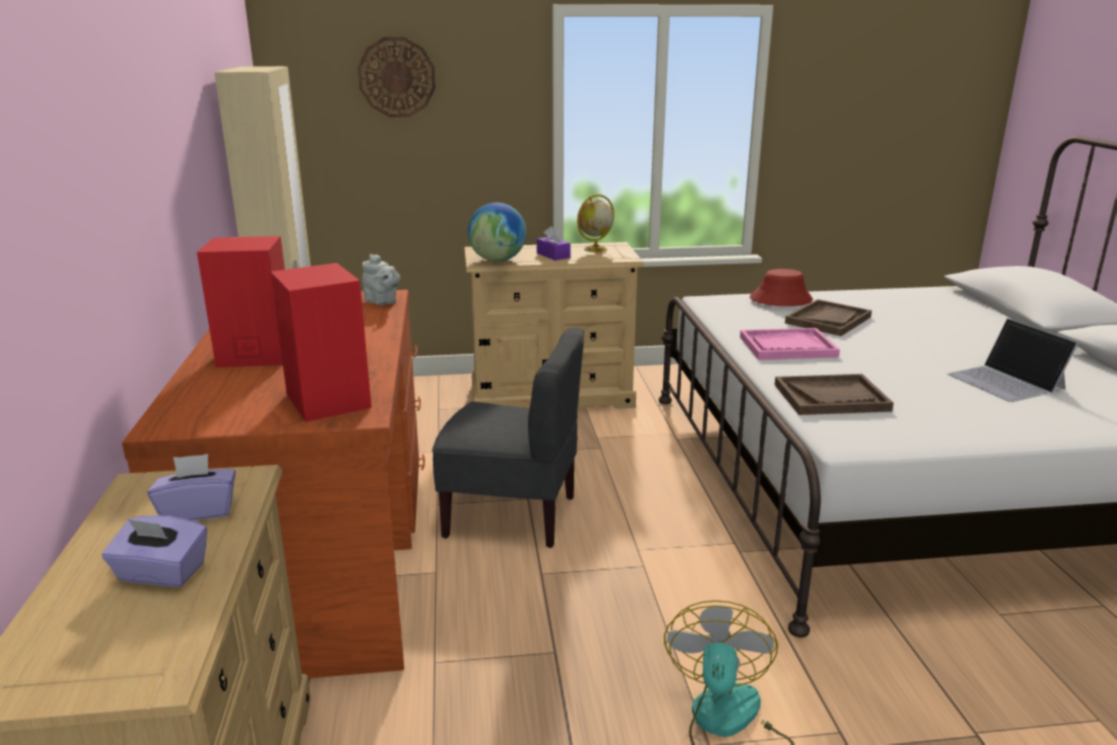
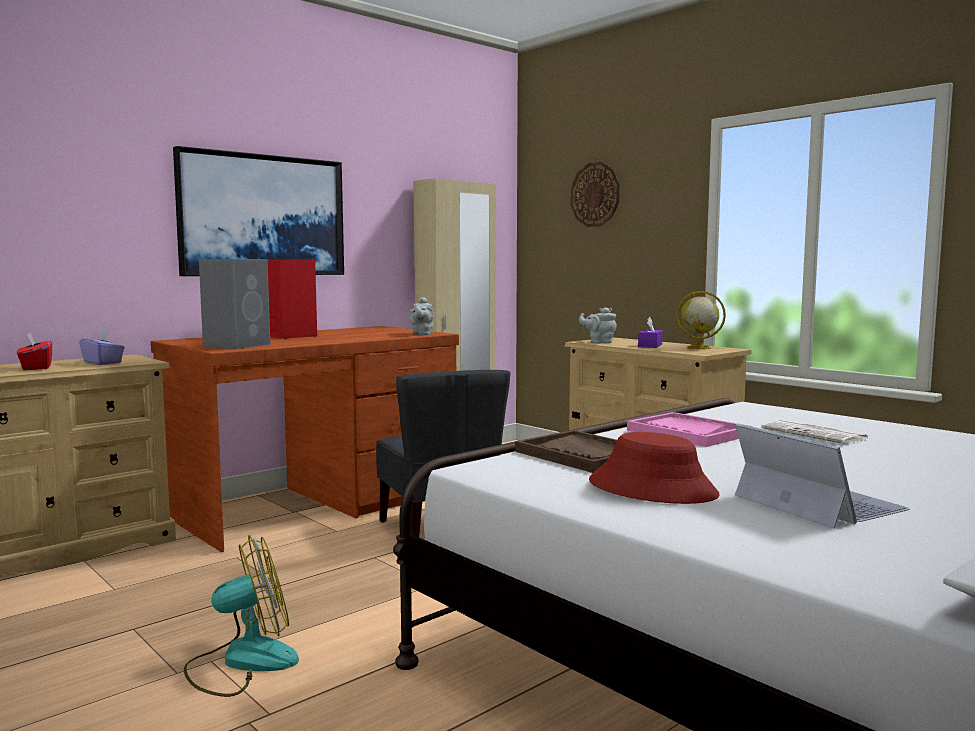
camera: 55 degrees right, 15 degrees down
(143, 173) = (262, 216): none -> picture
(161, 573) = (36, 368): purple tissue box -> red tissue box
(327, 400) = (238, 345): red speaker -> grey speaker
(498, 260) = (599, 342): globe -> grey teapot
(780, 299) = (829, 418): red hat -> red hat (652, 489)
(828, 320) = (815, 434): brown tray -> newspaper
(1006, 381) = (817, 502): laptop -> laptop turned 120 degrees clockwise

